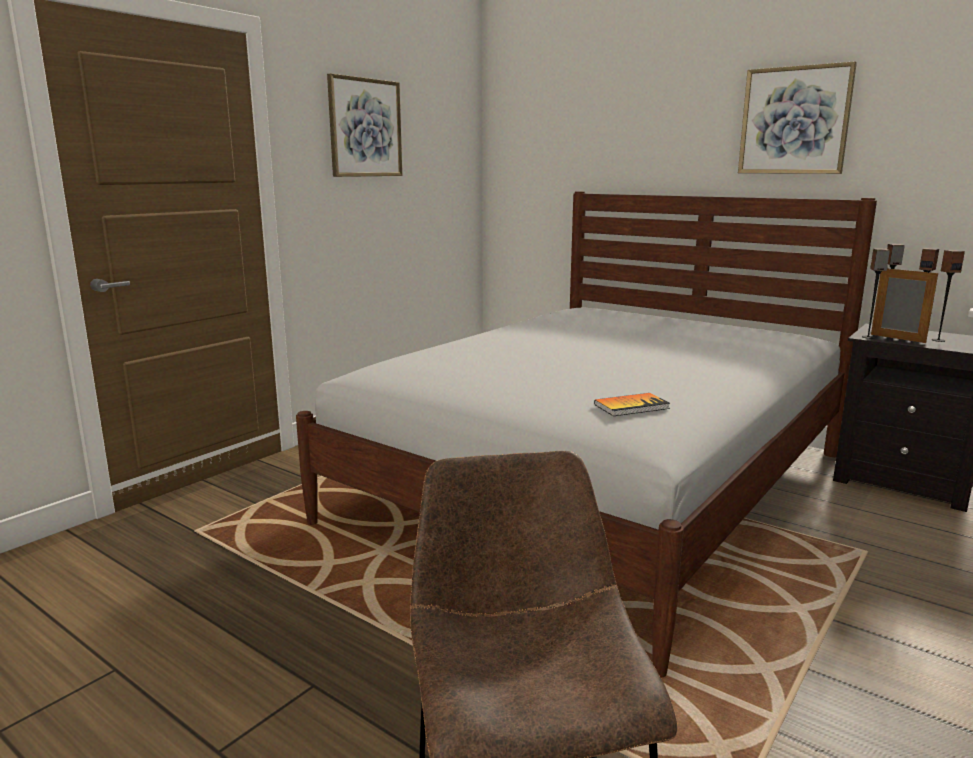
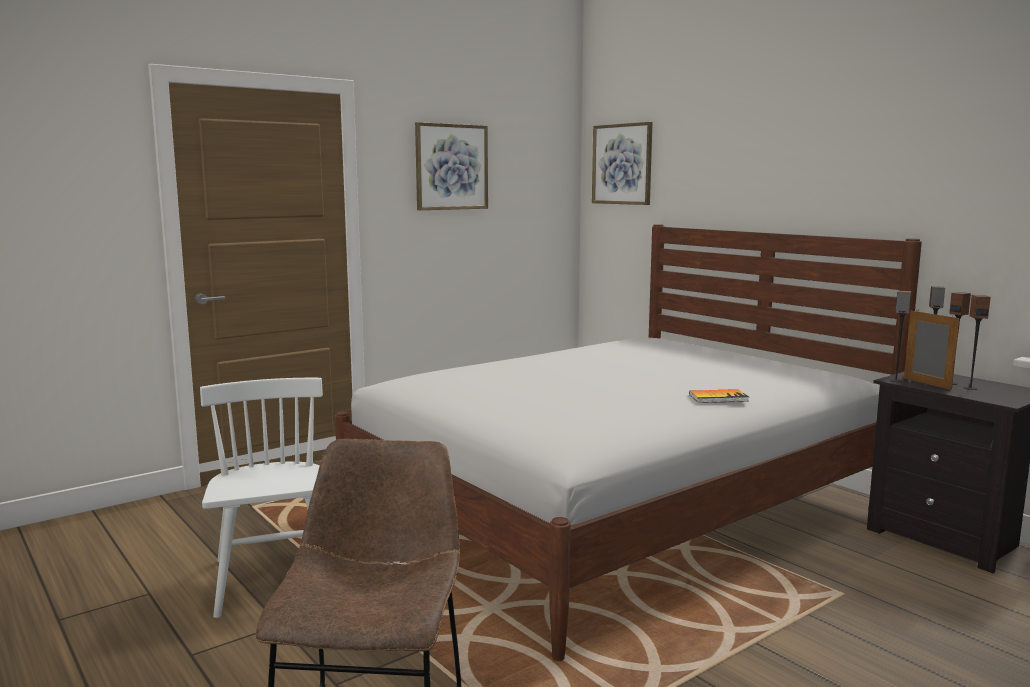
camera: 15 degrees right, 5 degrees down
(274, 623) = (275, 579): none -> white chair
(631, 406) = (580, 423): book -> book (718, 398)
(794, 120) = (847, 160): picture -> picture (622, 164)

